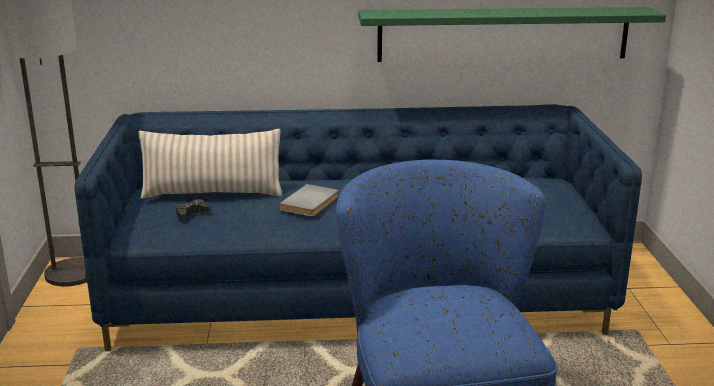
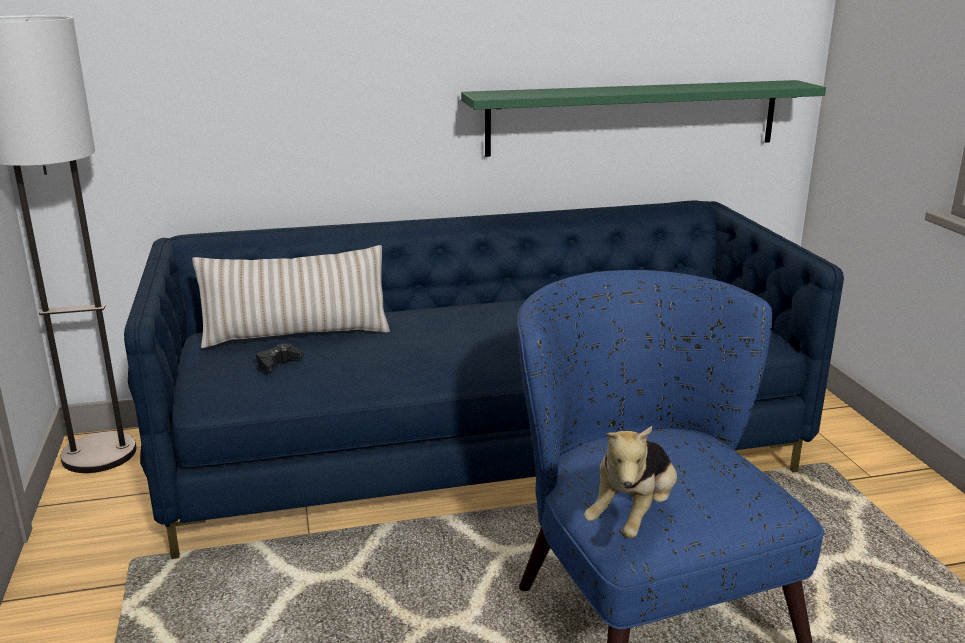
camera: 10 degrees left, 0 degrees up
(311, 203) = (432, 338): grey book -> none
(403, 341) = (633, 515): none -> plush toy

